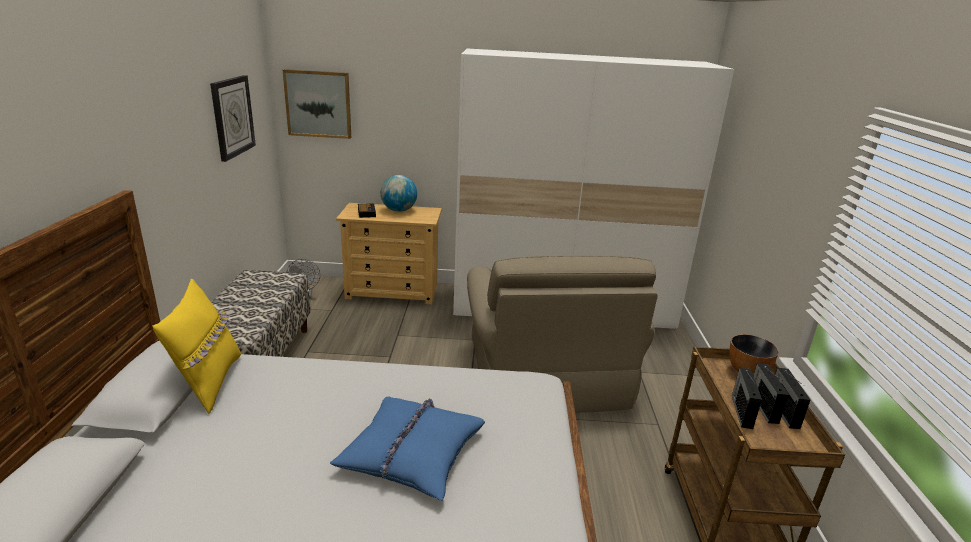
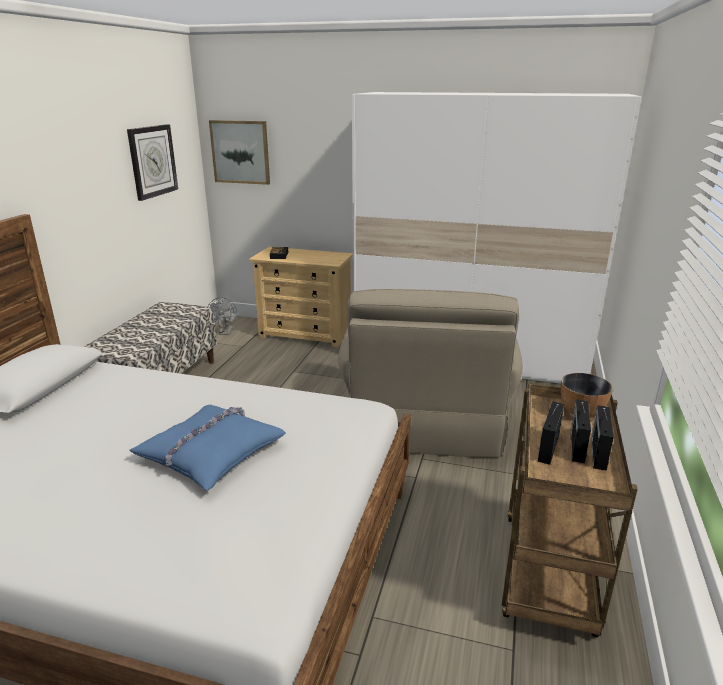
camera: 15 degrees right, 0 degrees up
(209, 382) = (76, 383): yellow pillow -> none
(399, 210) = (310, 254): globe -> none

